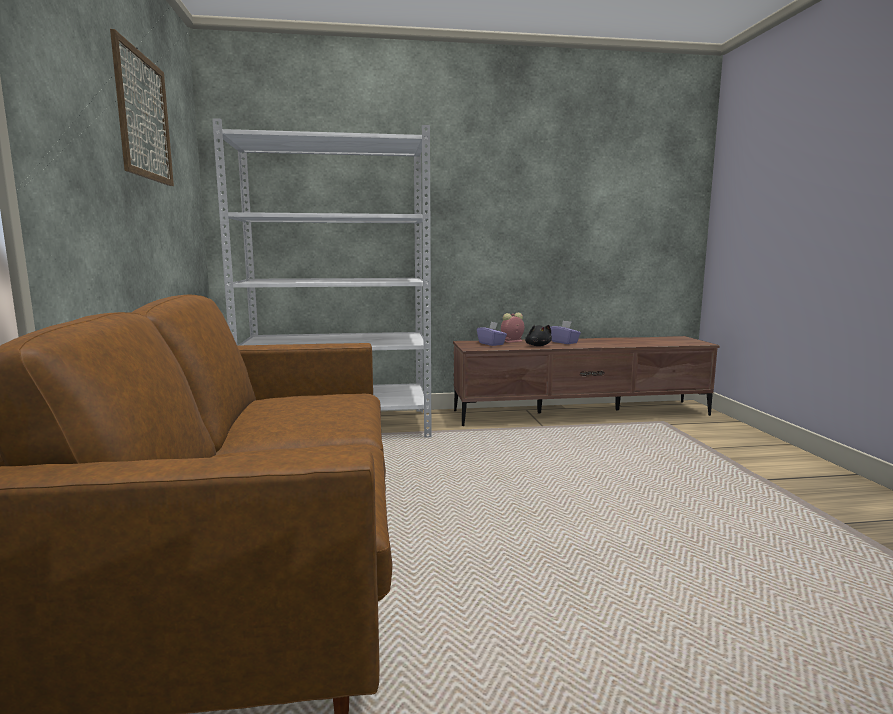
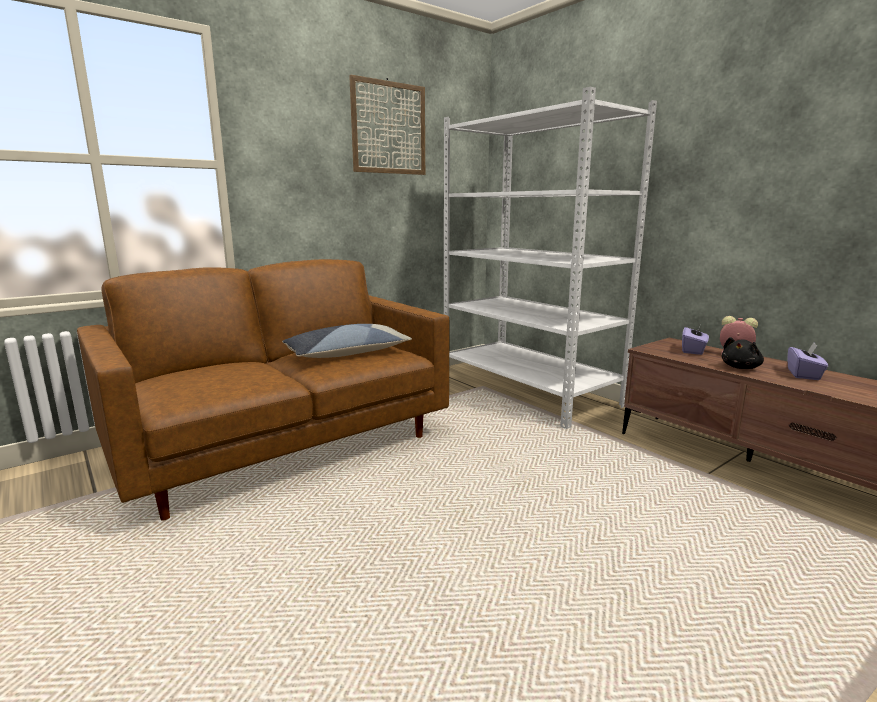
camera: 60 degrees right, 5 degrees up
(305, 409) = (347, 353): none -> pillow

